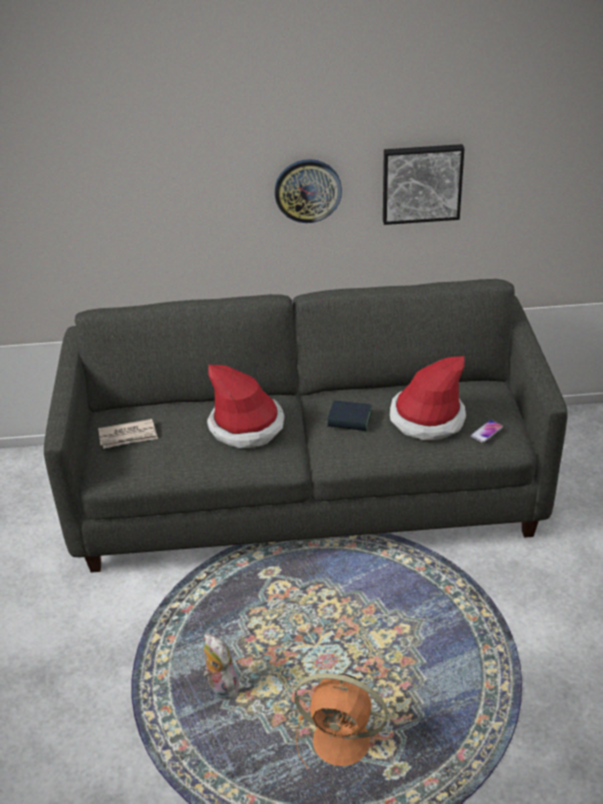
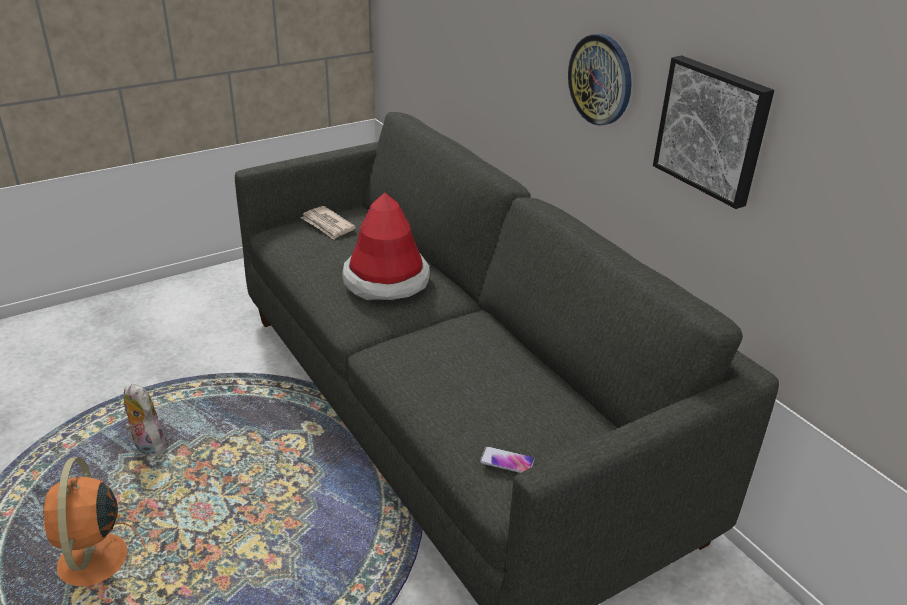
camera: 60 degrees right, 5 degrees down
(220, 687) = (147, 446): plush toy -> plush toy turned 75 degrees counterclockwise
(349, 420) = (444, 342): book -> none
(427, 418) = (492, 400): hat -> none

